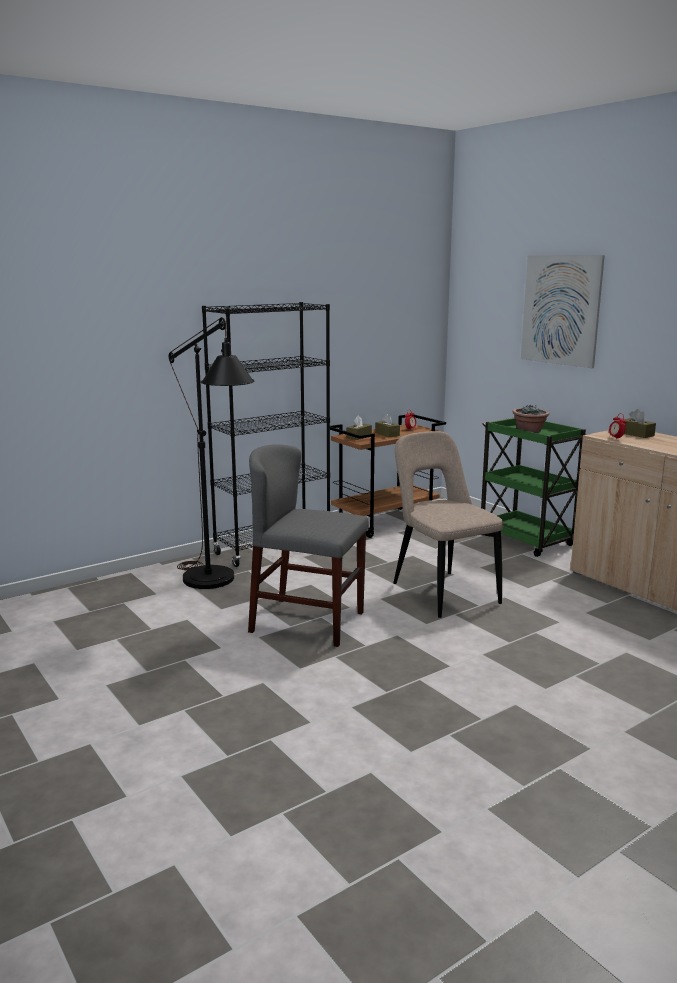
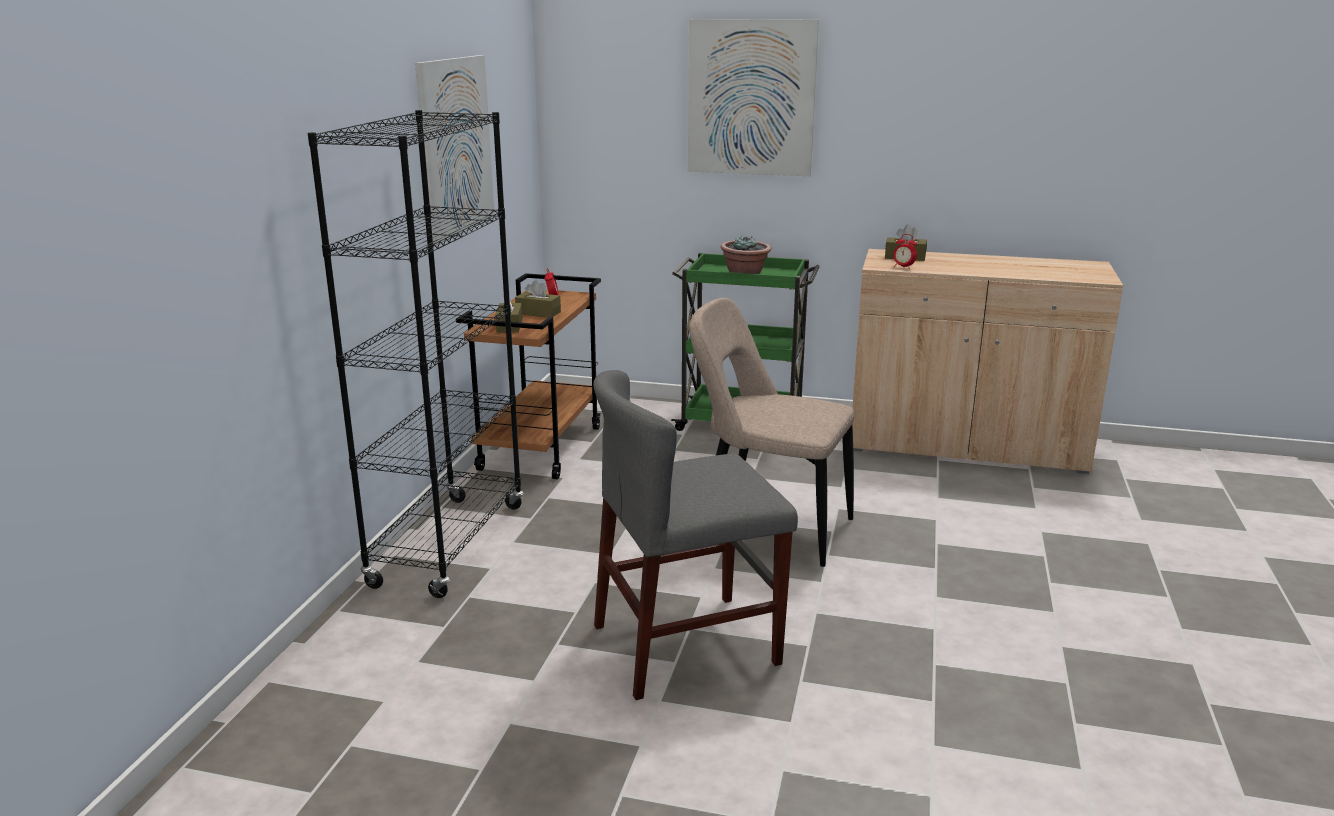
camera: 40 degrees left, 5 degrees up
(215, 583) = (454, 640): black floor lamp -> none
(348, 327) = (456, 147): none -> picture

